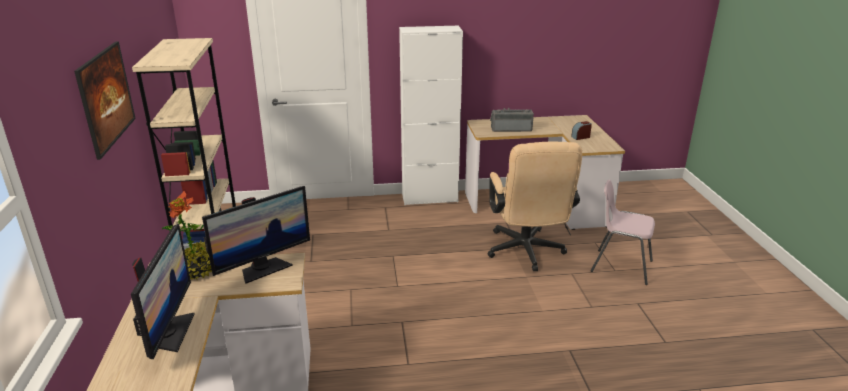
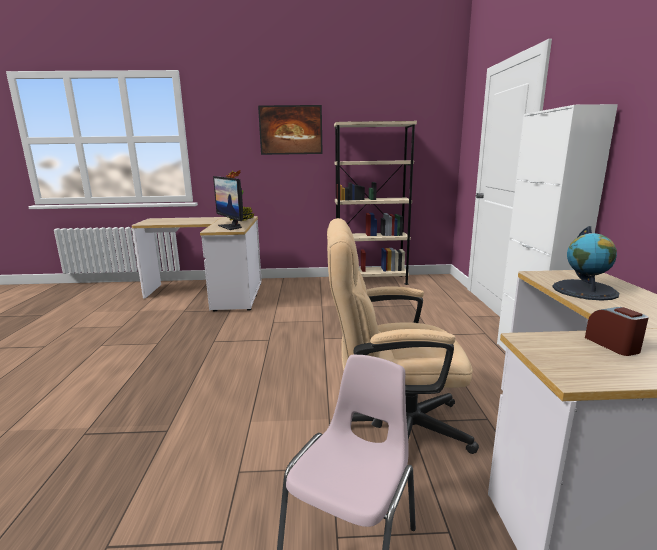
camera: 95 degrees right, 10 degrees down
(170, 332) = (186, 221): monitor -> none
(511, 129) = (585, 290): radio -> globe

